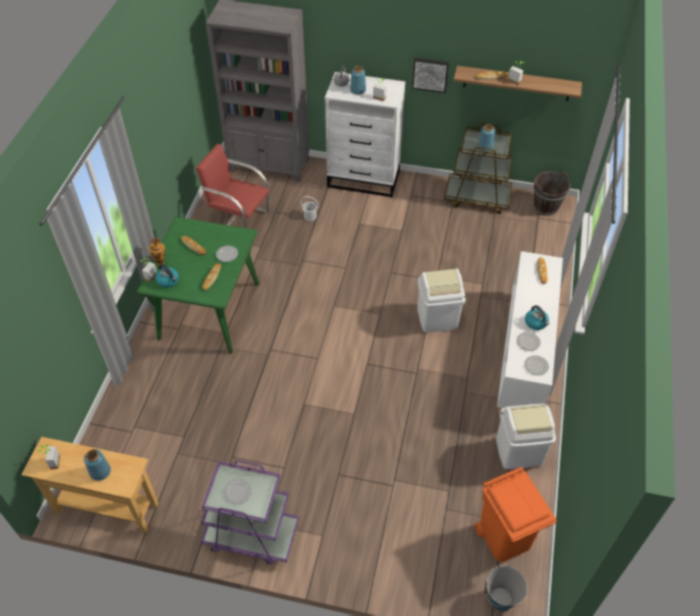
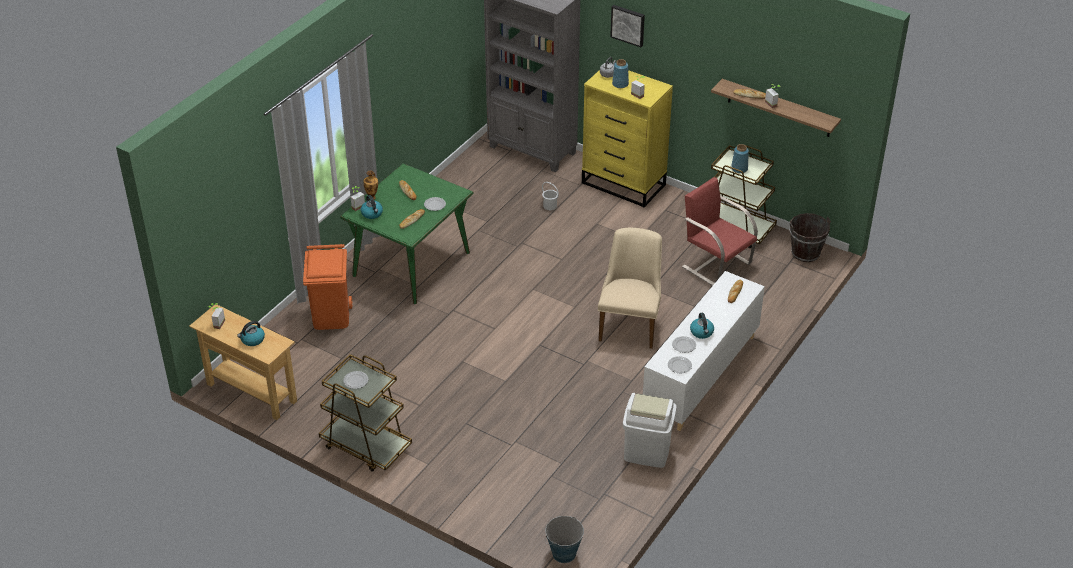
camera: 20 degrees right, 10 degrees down
(100, 471) = (252, 340): blue vase -> kettle
(238, 219) = (477, 192): red chair -> red chair (716, 264)
(251, 535) = (365, 446): purple cart -> brown cart
(364, 179) = (624, 184): white dresser -> yellow dresser
(430, 74) = (697, 83): picture -> picture (628, 25)
(437, 318) = (630, 324): white trash can -> beige chair
(505, 537) = (594, 511): orange trash can -> orange trash can (331, 317)

